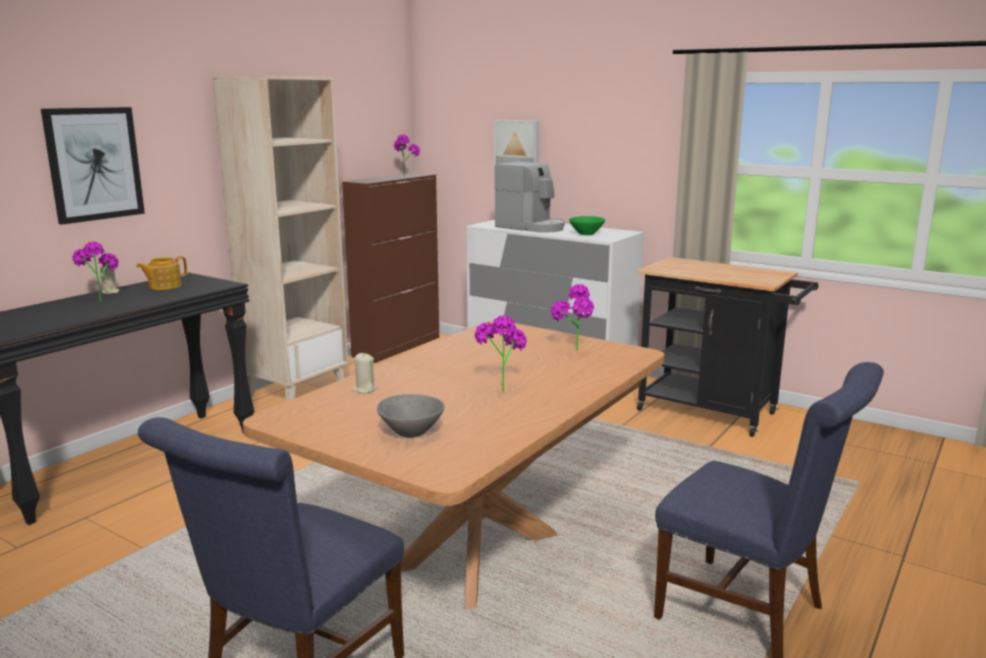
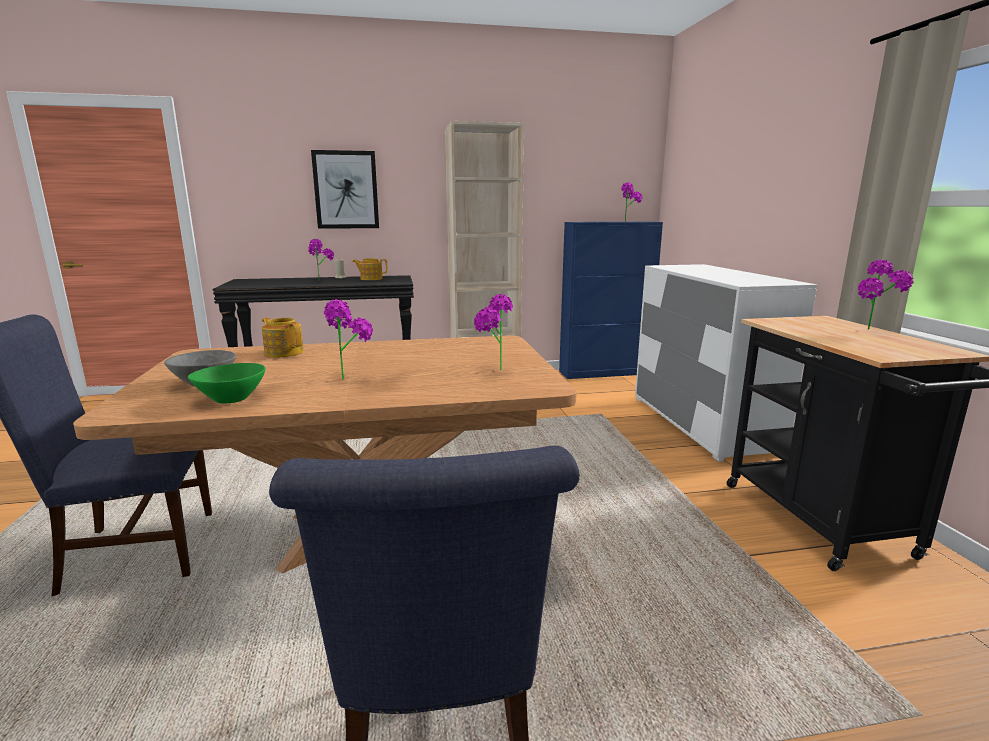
camera: 45 degrees right, 0 degrees up
(364, 389) = (284, 352): beige candle -> teapot
(397, 346) = (604, 372): brown cabinet -> blue cabinet
(517, 145) = (725, 189): picture -> none
(531, 227) = (699, 271): coffee machine -> none
(586, 234) = (735, 279): green bowl -> green bowl (231, 399)
(720, 265) = (874, 331): none -> potted plant

